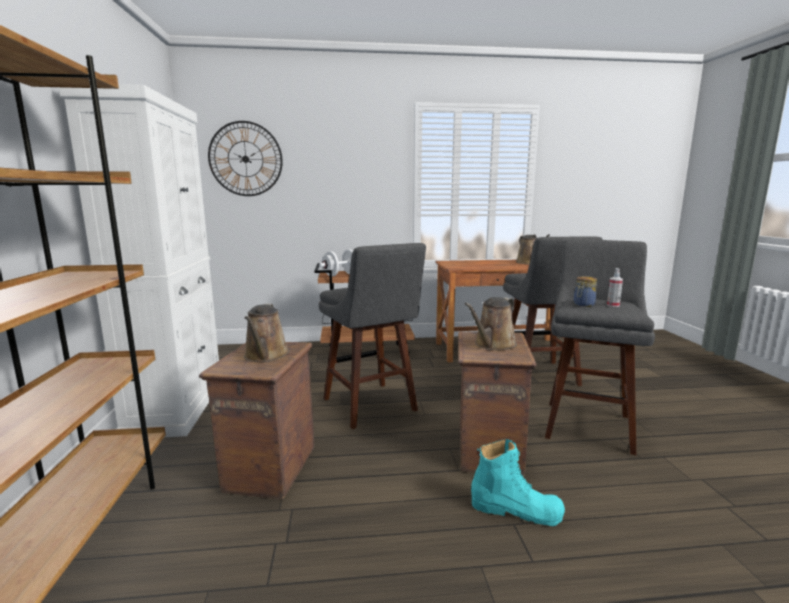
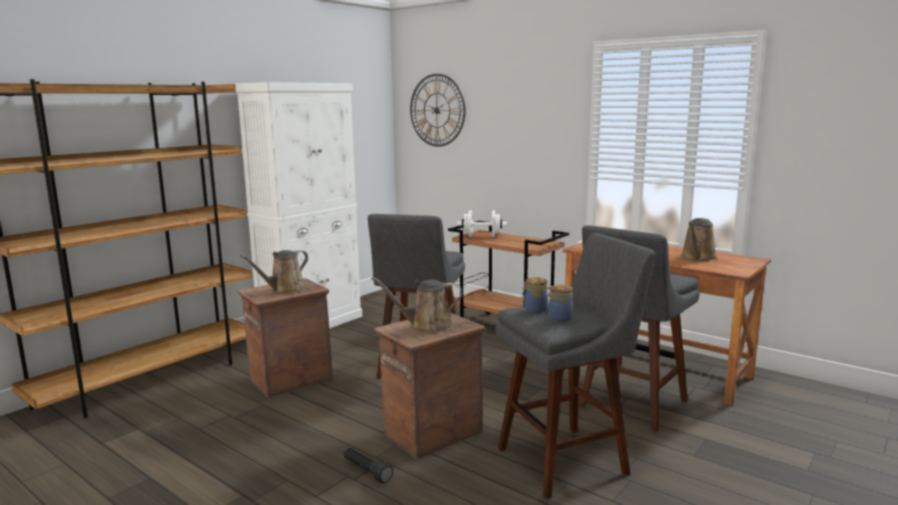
camera: 45 degrees right, 0 degrees up
(516, 510) = (366, 471): turquoise boot -> black flashlight
(613, 305) = (560, 318): spray bottle -> jar

